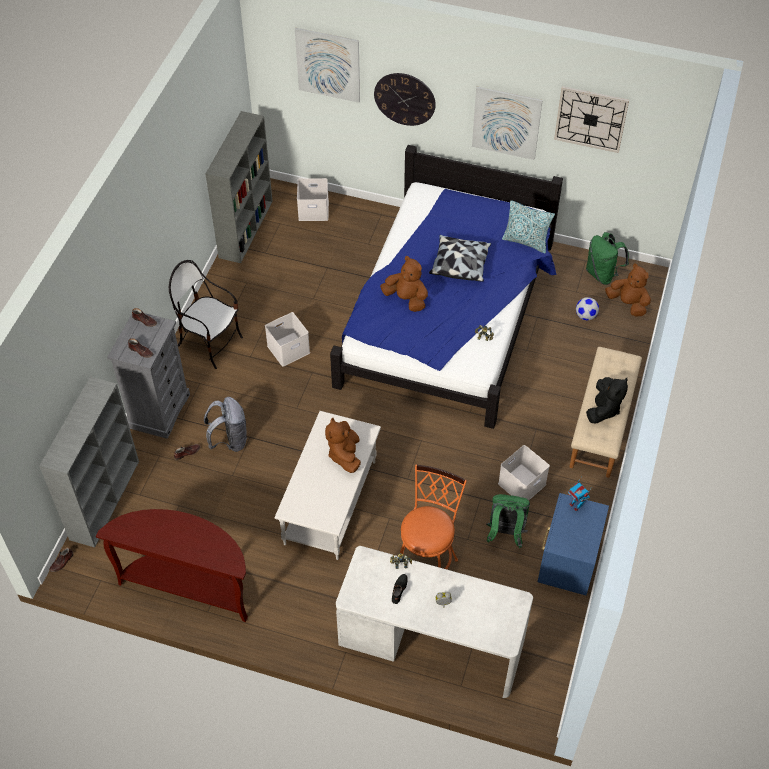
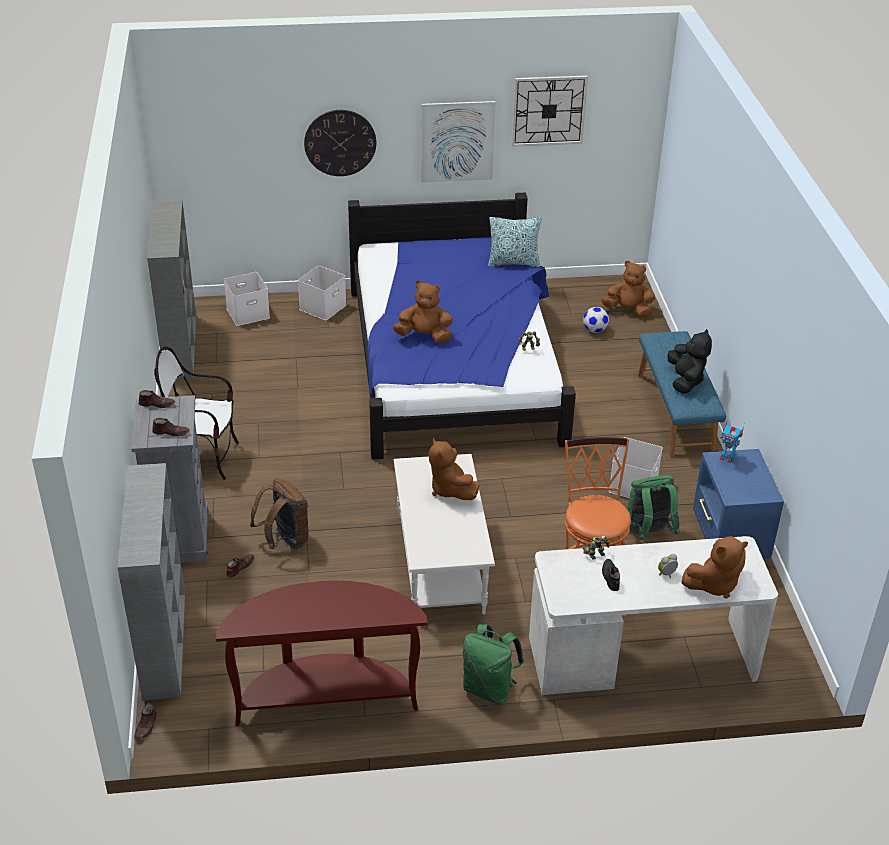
camera: 25 degrees left, 15 degrees down
(230, 440) = (284, 541): grey backpack -> brown backpack
(288, 348) = (299, 438): white storage box -> white storage box (322, 306)
(328, 65) = (247, 122): picture -> none
(460, 264) = (460, 296): pillow -> none
(473, 626) = (714, 584): none -> brown plush toy
(602, 274) = (586, 294): green backpack -> green backpack (489, 688)
(602, 425) = (676, 413): beige bench -> blue bench

